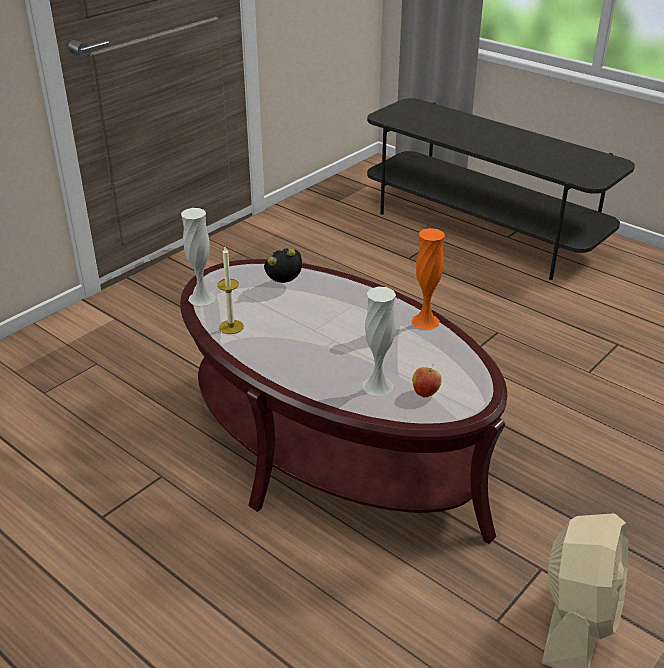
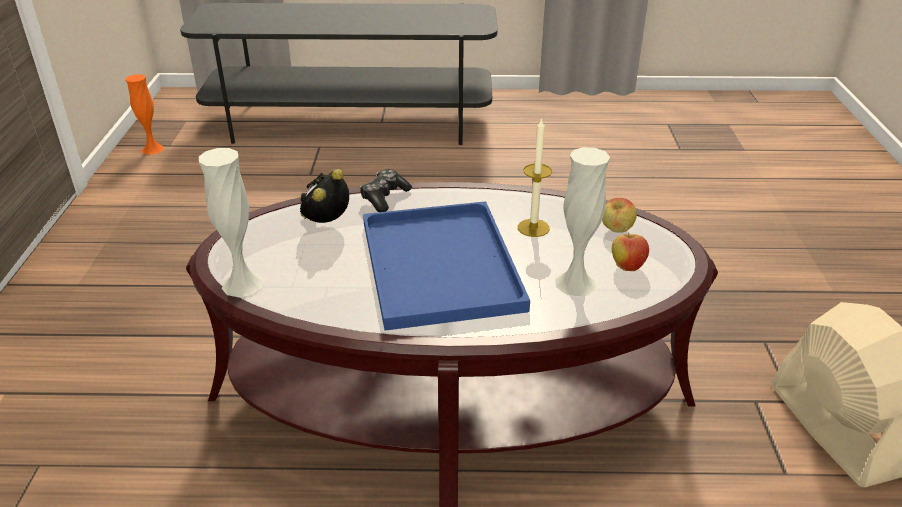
camera: 40 degrees left, 0 degrees up
(231, 327) = (328, 300): candle -> candle (533, 228)
(314, 335) = (437, 263): none -> blue tray
(339, 282) = (384, 197): none -> game controller
(425, 321) = (524, 198): orange vase -> orange vase (153, 149)
(454, 369) = (616, 231): none -> apple

